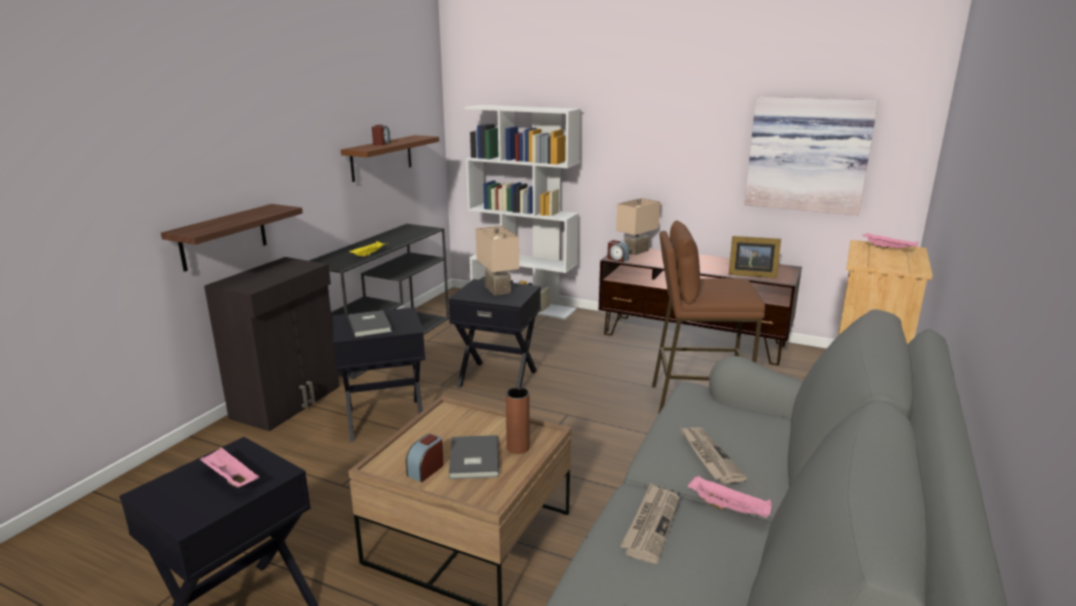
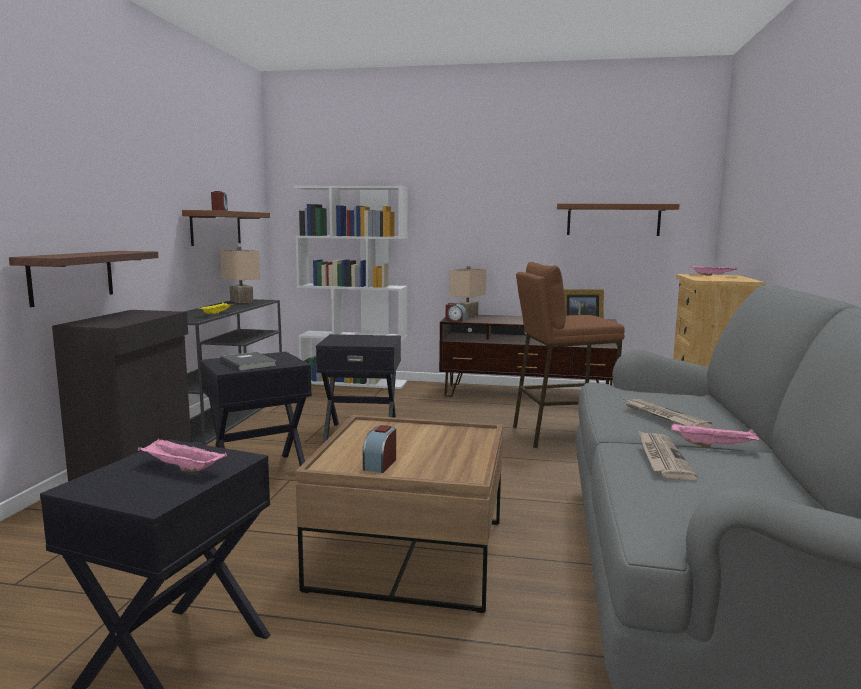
camera: 15 degrees left, 10 degrees down
(472, 459) = (423, 453): grey book -> none
(499, 289) = (363, 338): beige table lamp -> beige table lamp (243, 301)
(518, 447) = (462, 442): brown vase -> none
(807, 154) = (613, 220): picture -> brown shelf

